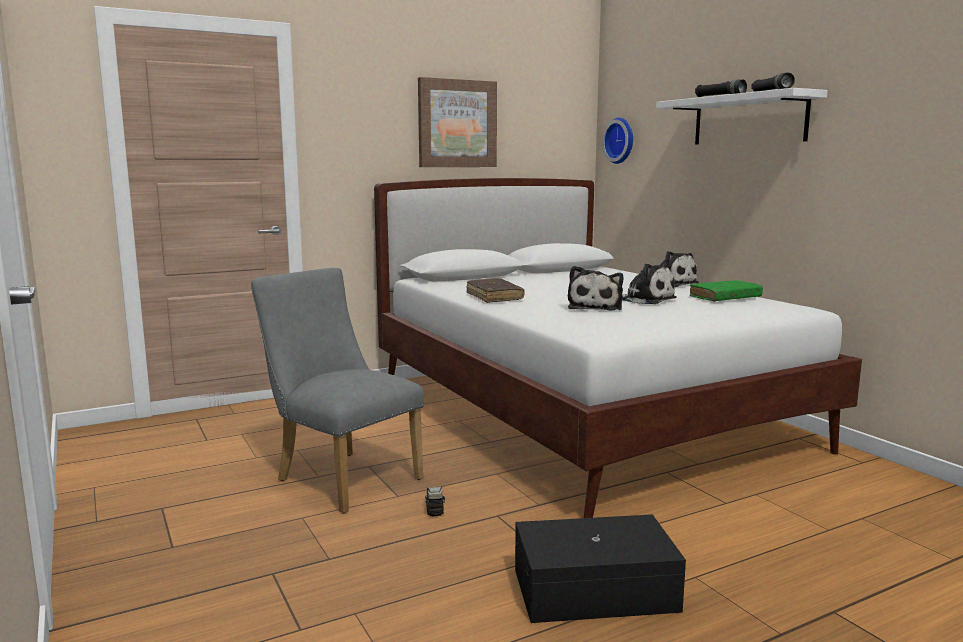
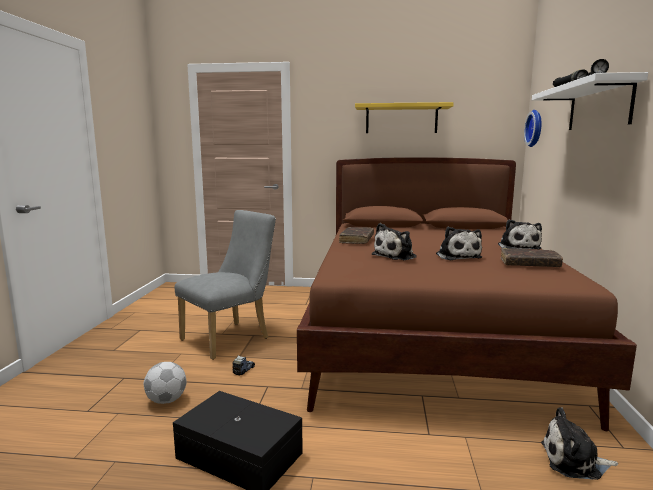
camera: 35 degrees right, 0 degrees up
(341, 477) = (231, 337): grey chair -> grey chair turned 60 degrees clockwise
(396, 574) = (166, 400): none -> football
(457, 124) = (401, 119): picture -> yellow shelf
(583, 414) = (430, 337): white bed -> brown bed
(725, 298) = (529, 264): green book -> brown book
(850, 483) = (574, 461): none -> plush toy

